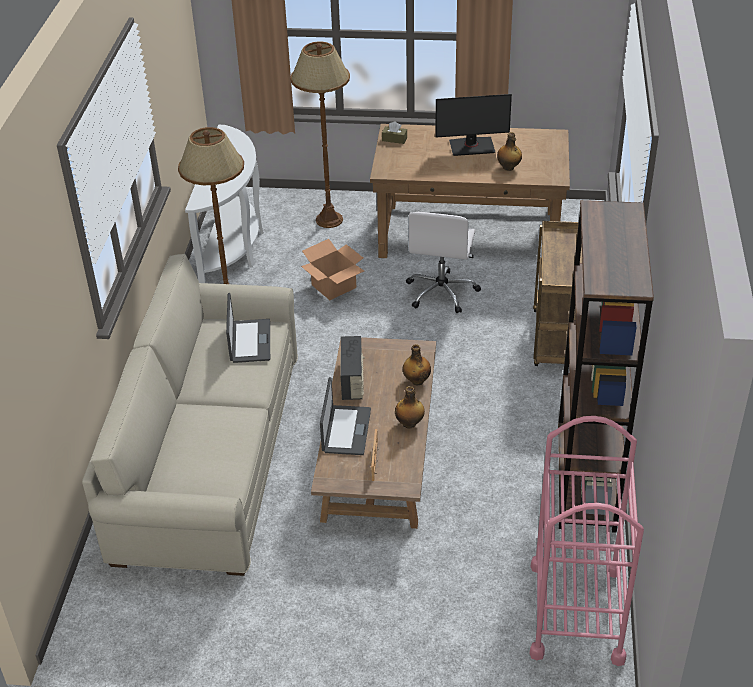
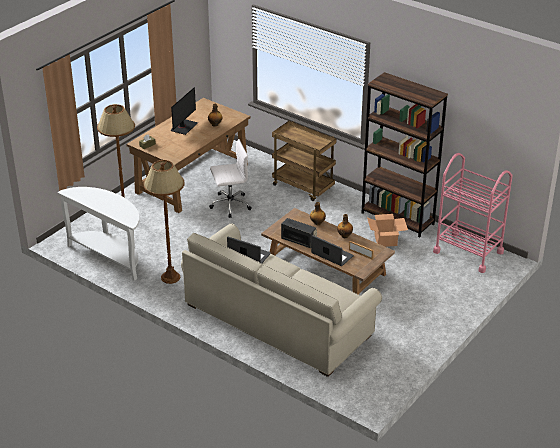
camera: 60 degrees left, 5 degrees down
(334, 286) = (186, 235): cardboard box -> cardboard box (385, 240)
(442, 292) = (229, 205): white office chair -> white office chair turned 60 degrees counterclockwise

